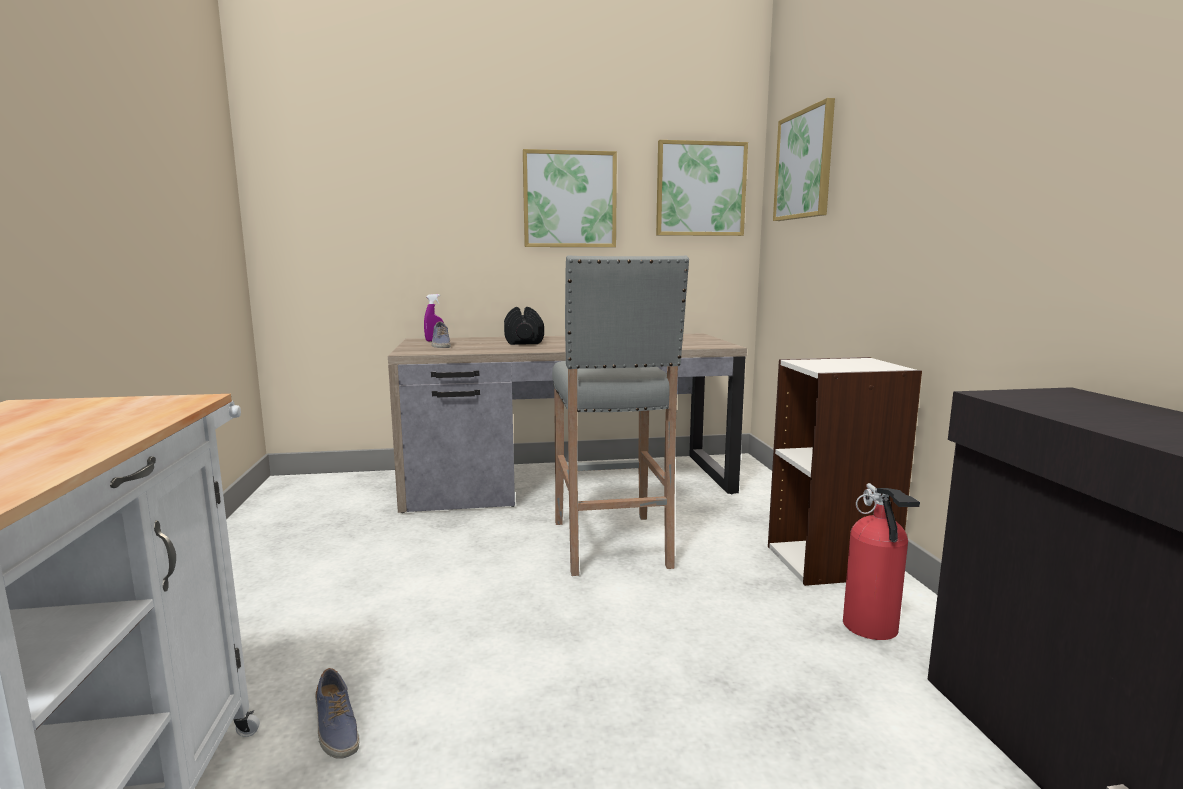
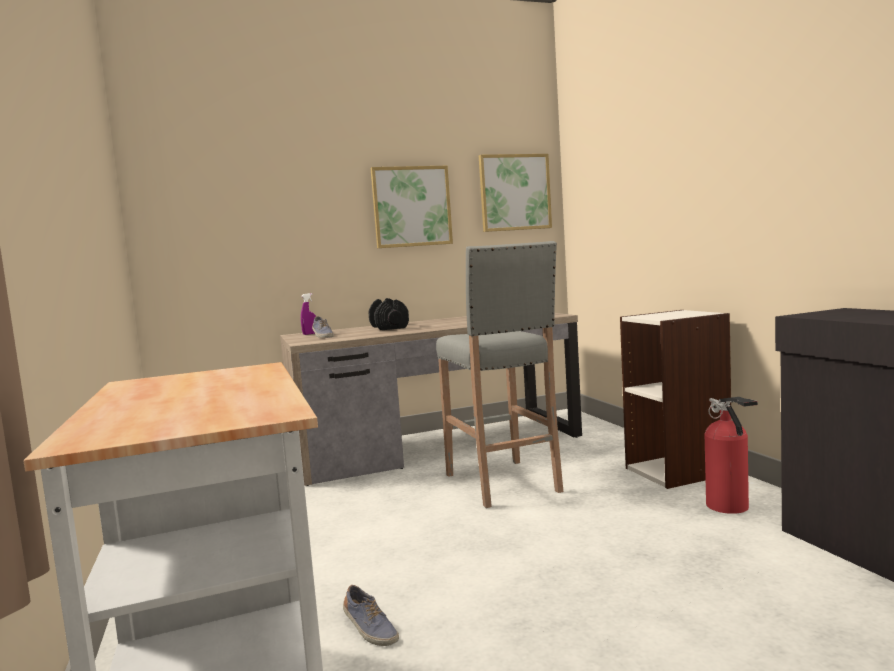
camera: 10 degrees left, 5 degrees down
(804, 165) = (601, 169): picture -> none

